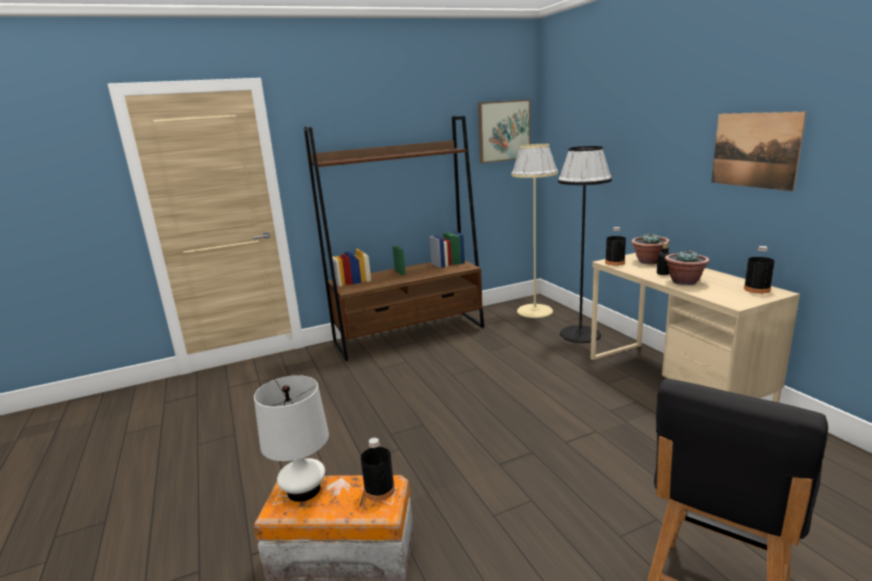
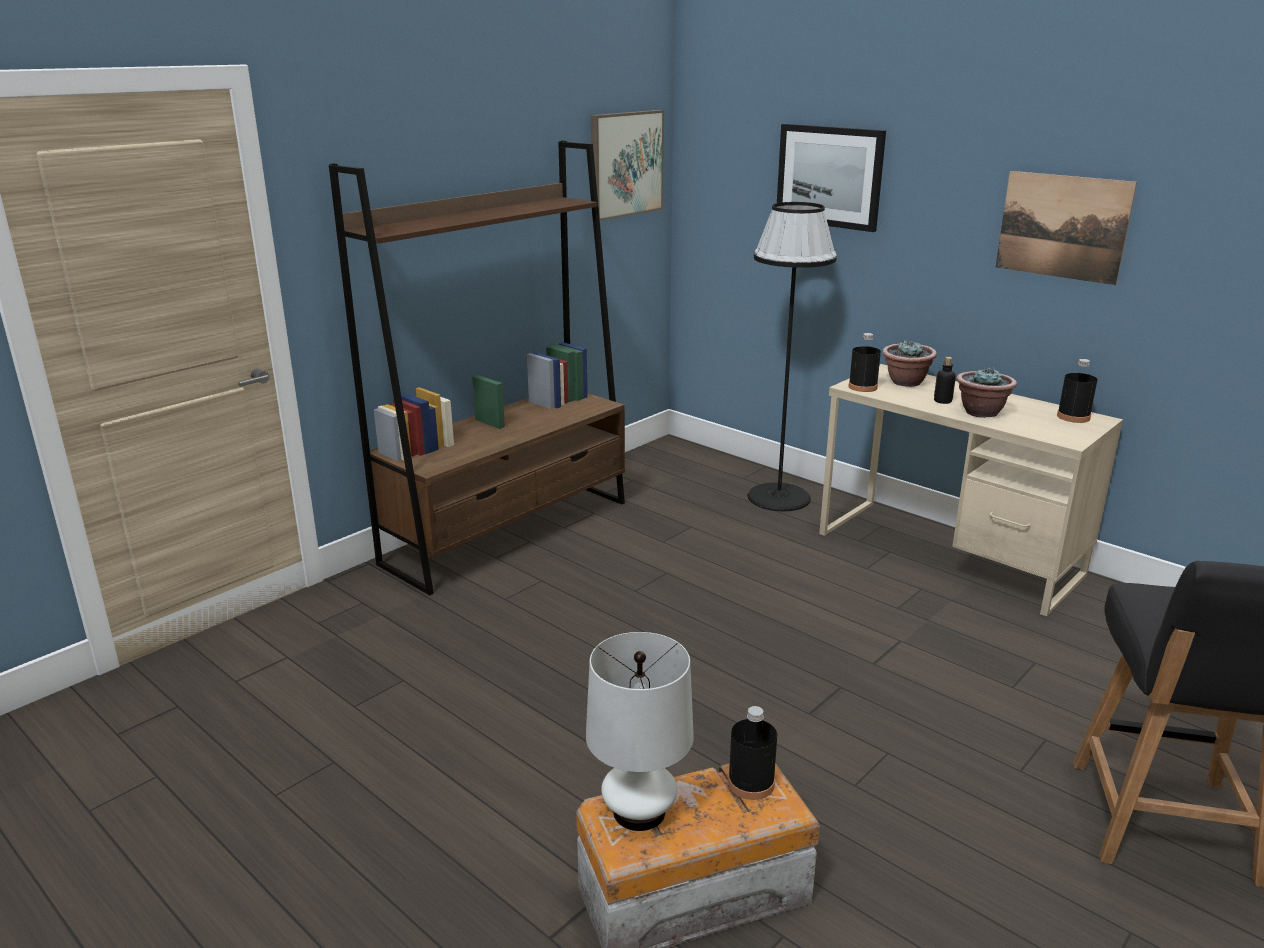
camera: 25 degrees left, 5 degrees up
(535, 311) = (684, 465): beige floor lamp -> none
(615, 130) = (829, 176): none -> picture

